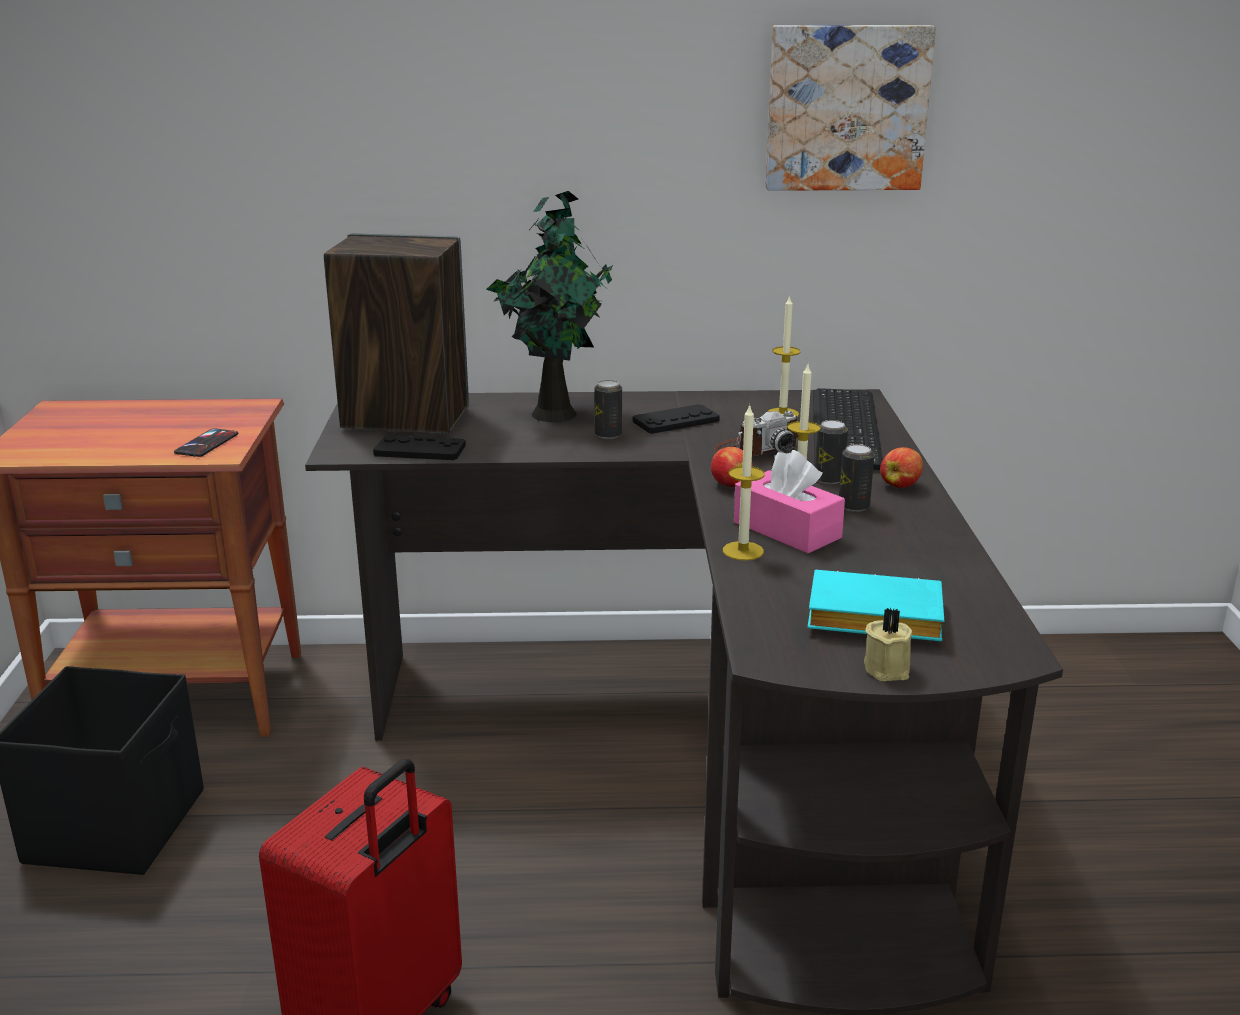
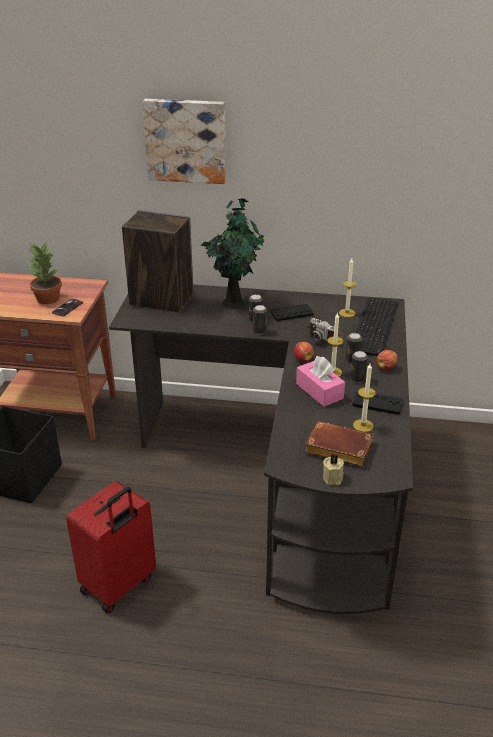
camera: 10 degrees right, 10 degrees up
(159, 433) = (47, 299): none -> potted plant
(420, 450) = (163, 322): black game controller -> black game controller (377, 403)
(623, 450) = (259, 331): none -> can
(743, 551) = (294, 402): candle -> candle (363, 425)
(757, 448) = (325, 336): camera -> camera turned 60 degrees clockwise
(846, 108) = (392, 159): picture -> picture (186, 140)
(870, 619) = (336, 449): turquoise book -> brown book

